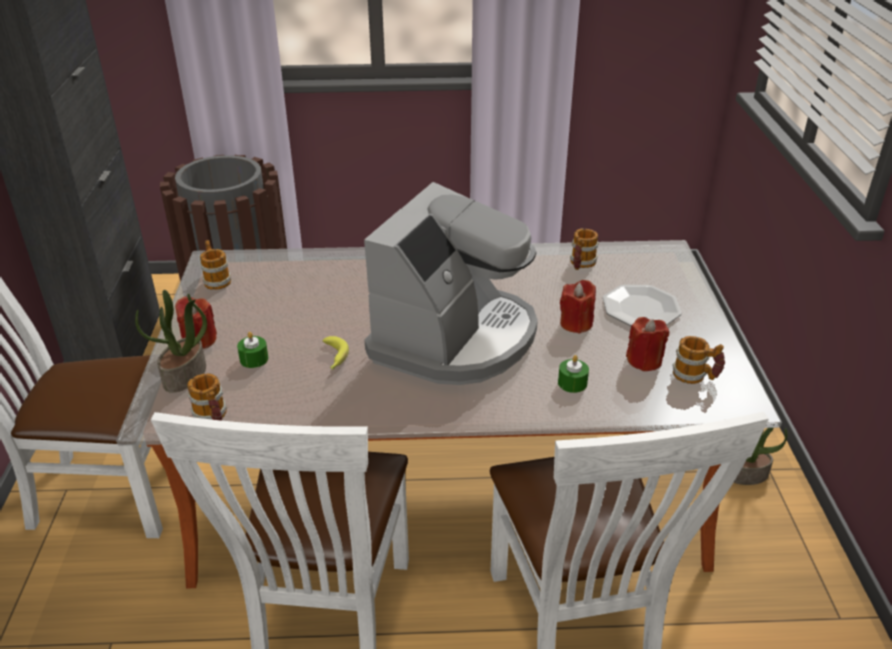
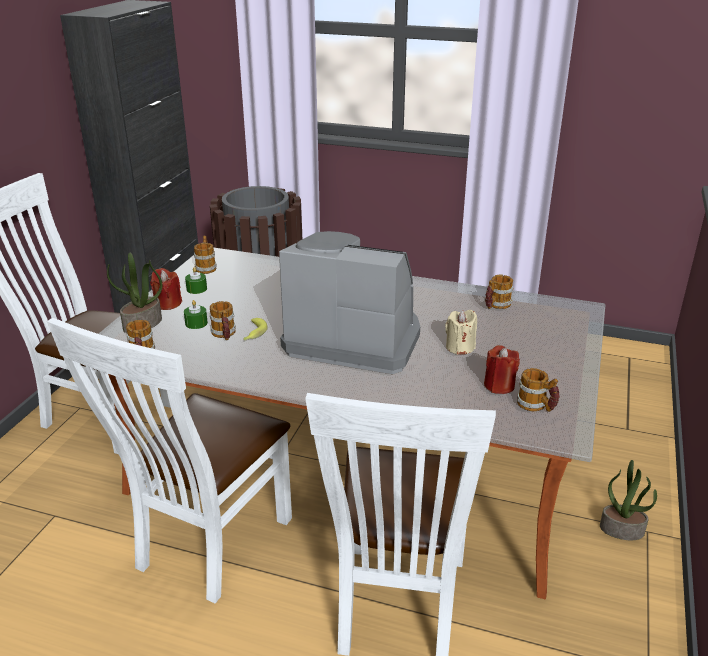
camera: 20 degrees right, 5 degrees down
(299, 367) = (224, 334): none -> mug
(455, 338) = (353, 338): coffee machine -> coffee machine turned 120 degrees counterclockwise
(572, 383) = (425, 388): green candle -> green candle (196, 289)
(576, 323) = (460, 347): red candle -> beige candle
(641, 308) = (525, 346): plate -> none

